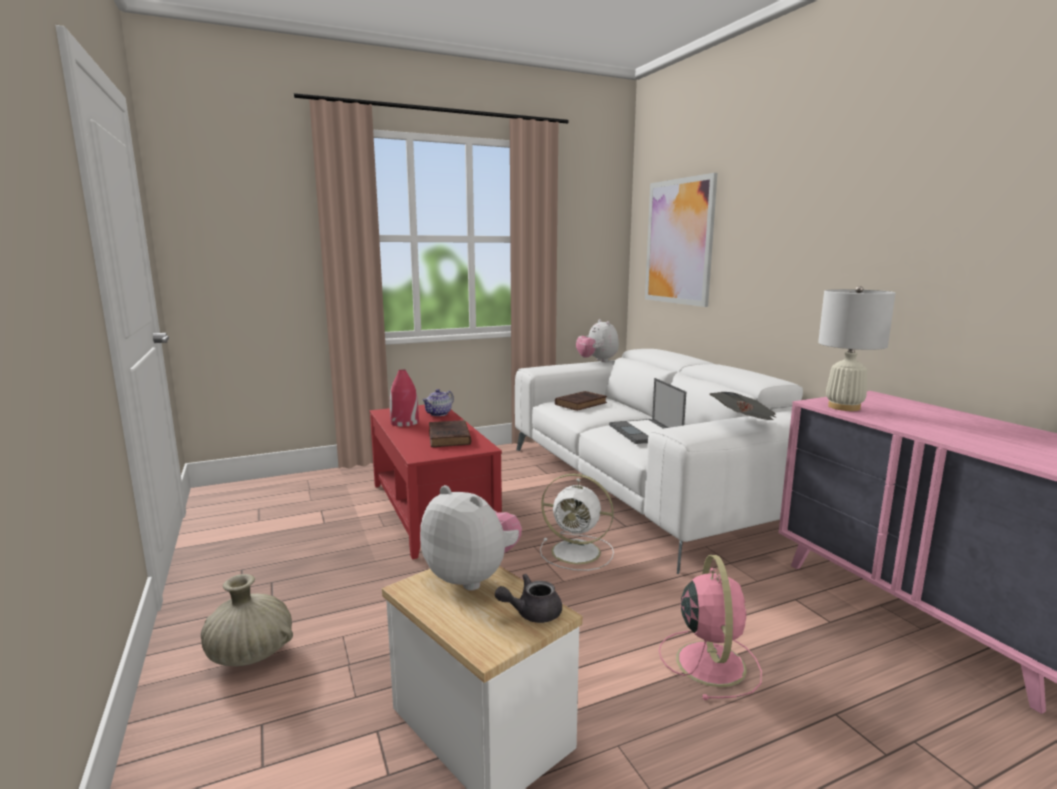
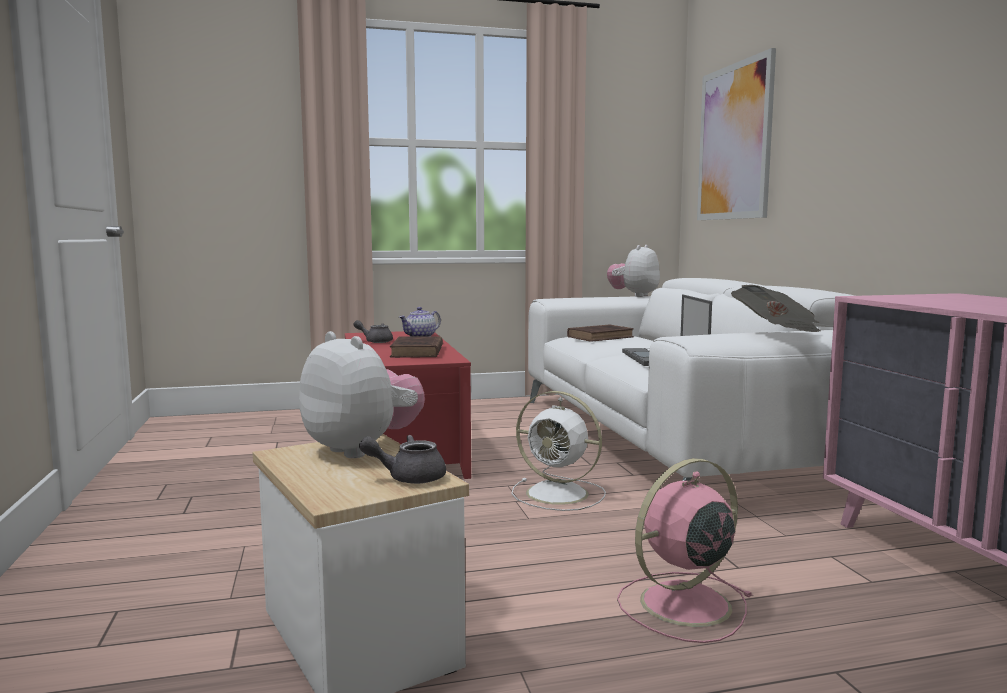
camera: 10 degrees right, 5 degrees down
(250, 655) = (136, 553): beige vase -> none
(404, 422) = (375, 341): red vase -> grey teapot
(597, 361) = (634, 296): plush toy -> plush toy turned 45 degrees clockwise
(709, 661) = (682, 605): pink fan -> pink fan turned 135 degrees counterclockwise
(843, 407) = (901, 299): white table lamp -> none

